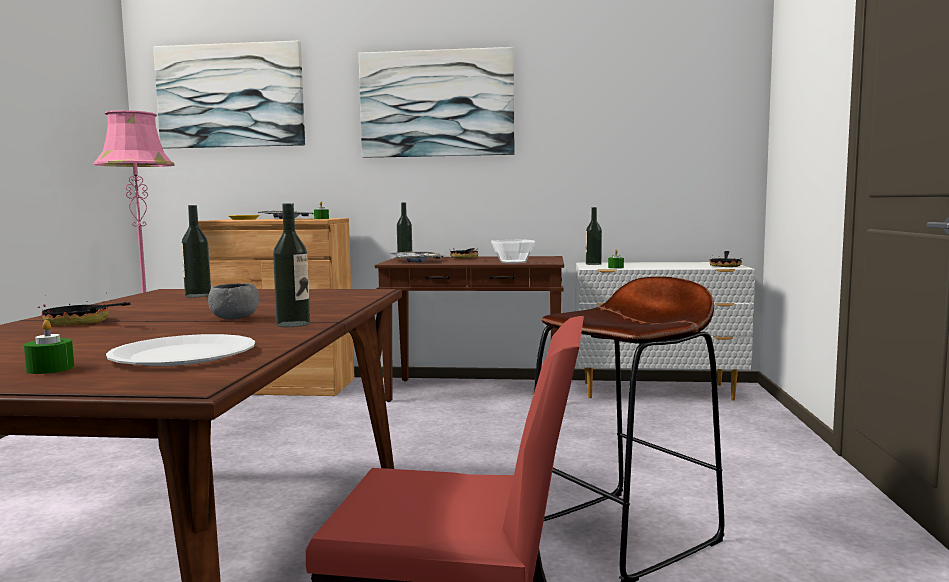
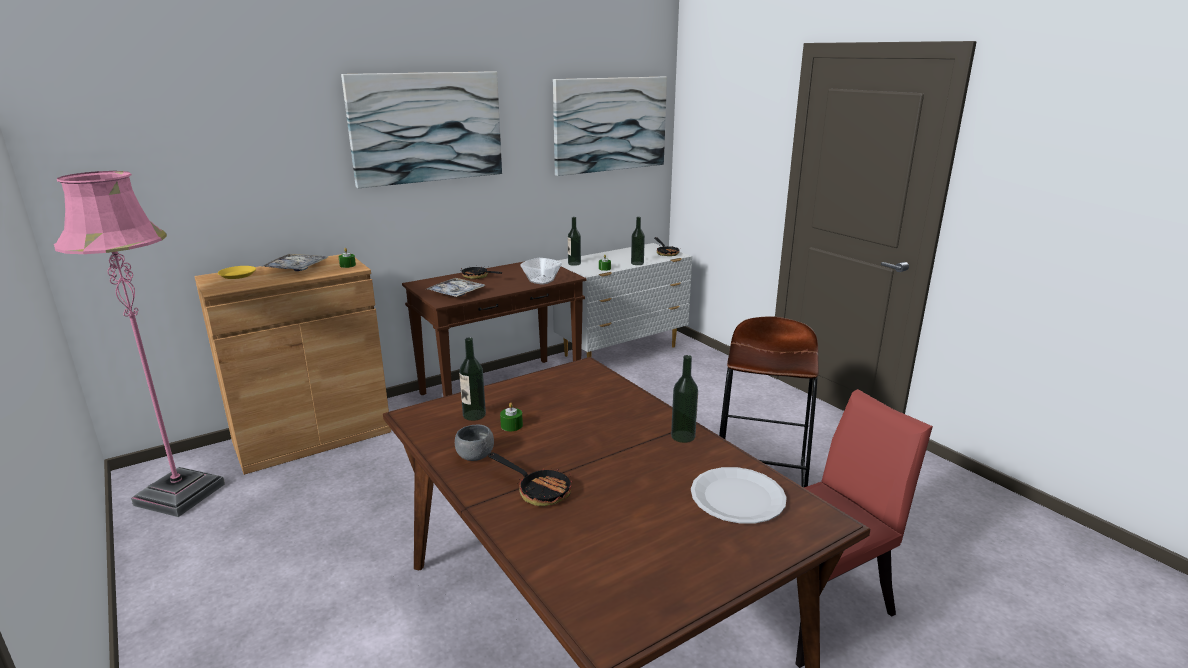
camera: 40 degrees left, 15 degrees up
(50, 369) = (720, 545): green candle -> green candle (511, 425)
(82, 323) = (538, 490): frying pan -> frying pan turned 135 degrees counterclockwise
(230, 96) = (177, 125): picture -> picture (610, 124)
(234, 318) = (623, 442): grey bowl -> grey bowl (475, 456)
(405, 258) = (420, 285): bottle -> bottle (637, 263)

